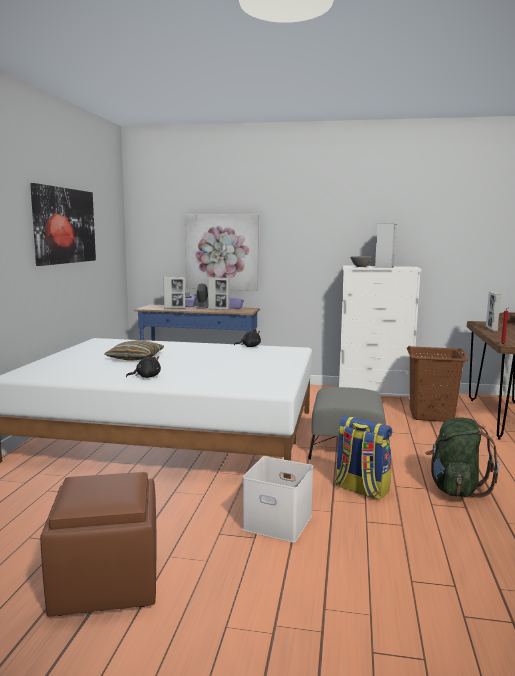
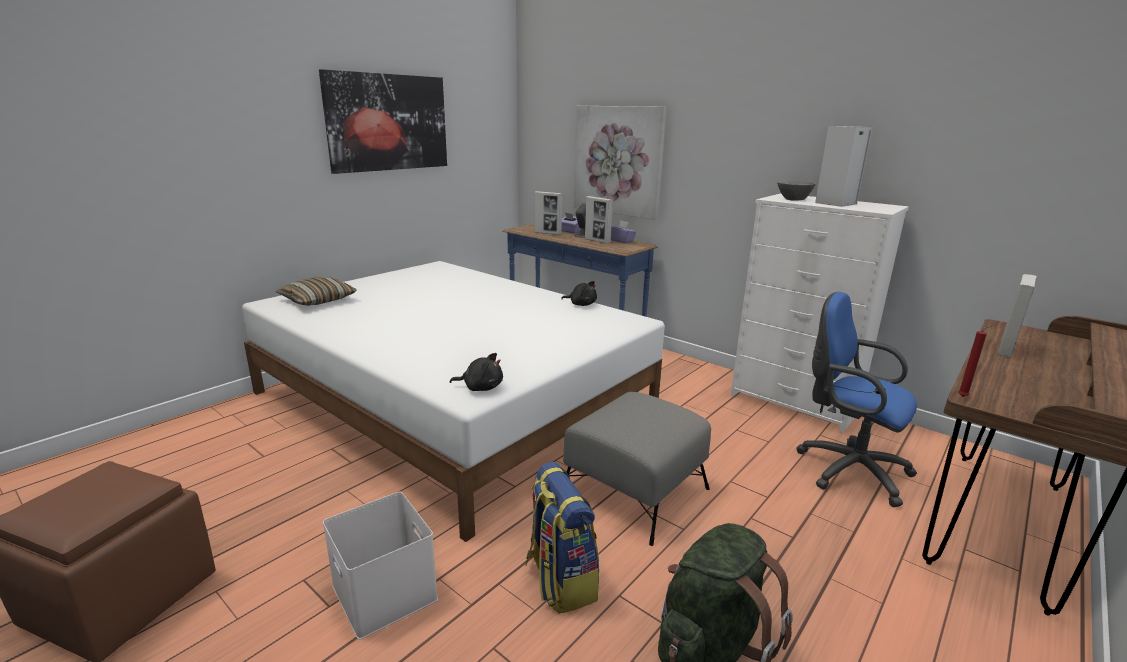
camera: 30 degrees right, 10 degrees up
(135, 358) = (420, 299): pillow -> pillow (318, 300)
(146, 377) = (373, 333): black plush toy -> black plush toy (481, 387)
(430, 415) = (847, 469): brown laundry basket -> blue office chair

